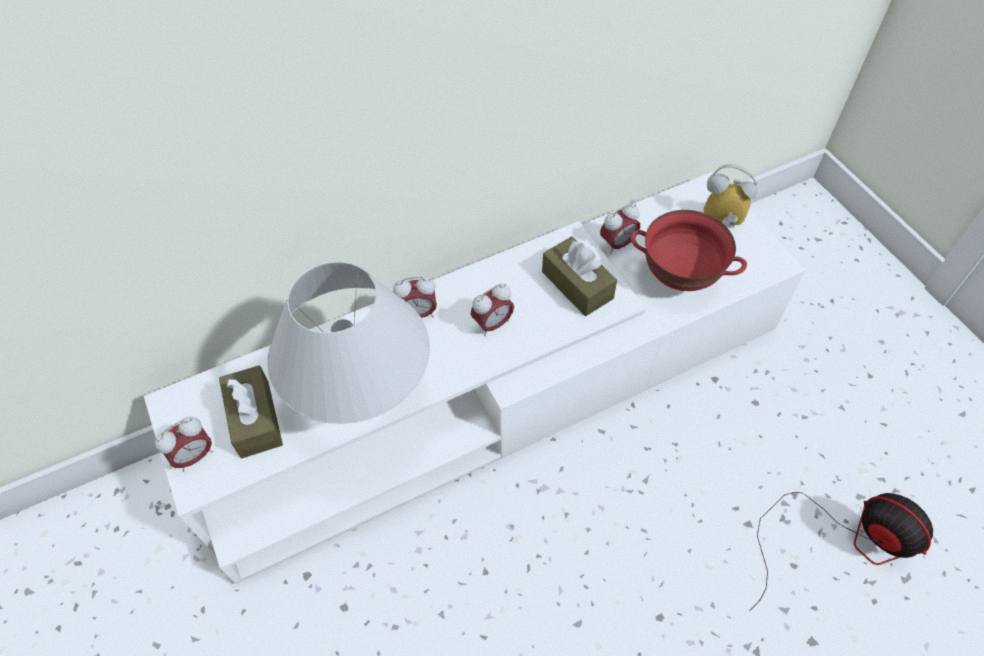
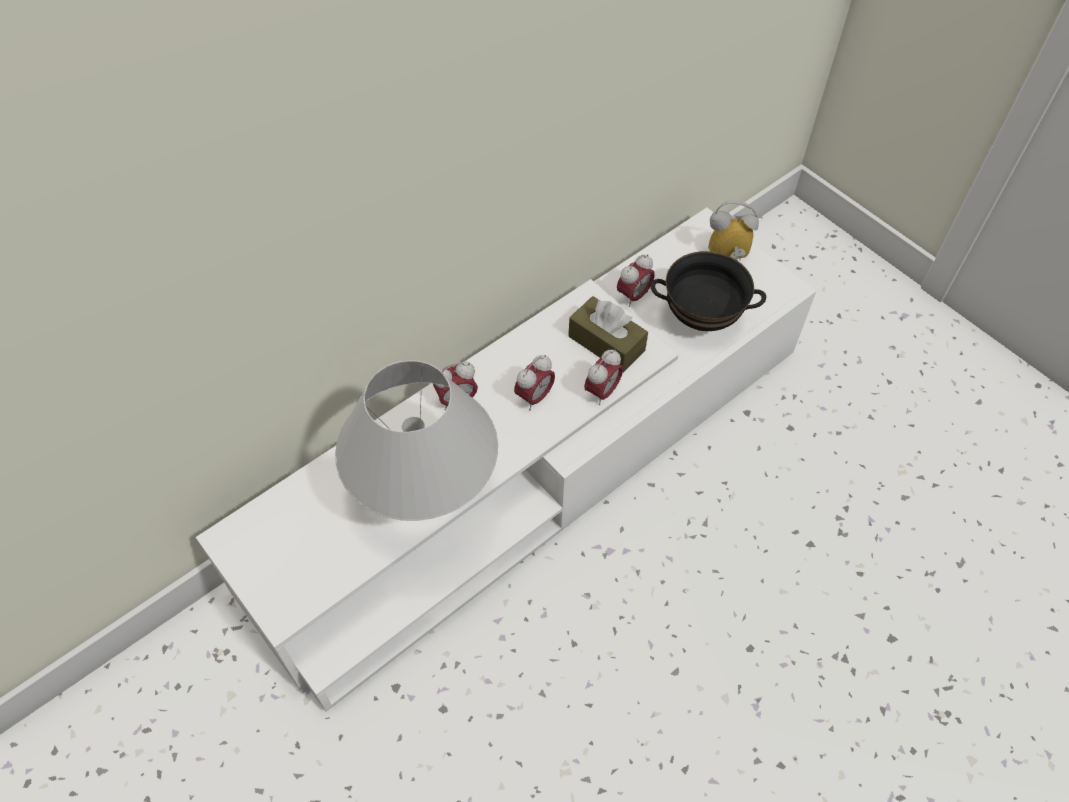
camera: 15 degrees left, 0 degrees up
(194, 456) = (271, 586): alarm clock -> alarm clock (602, 392)
(255, 419) = (322, 536): brown tissue box -> none
(680, 277) = (702, 318): red bowl -> black bowl
(842, 539) = (898, 540): fan -> none

